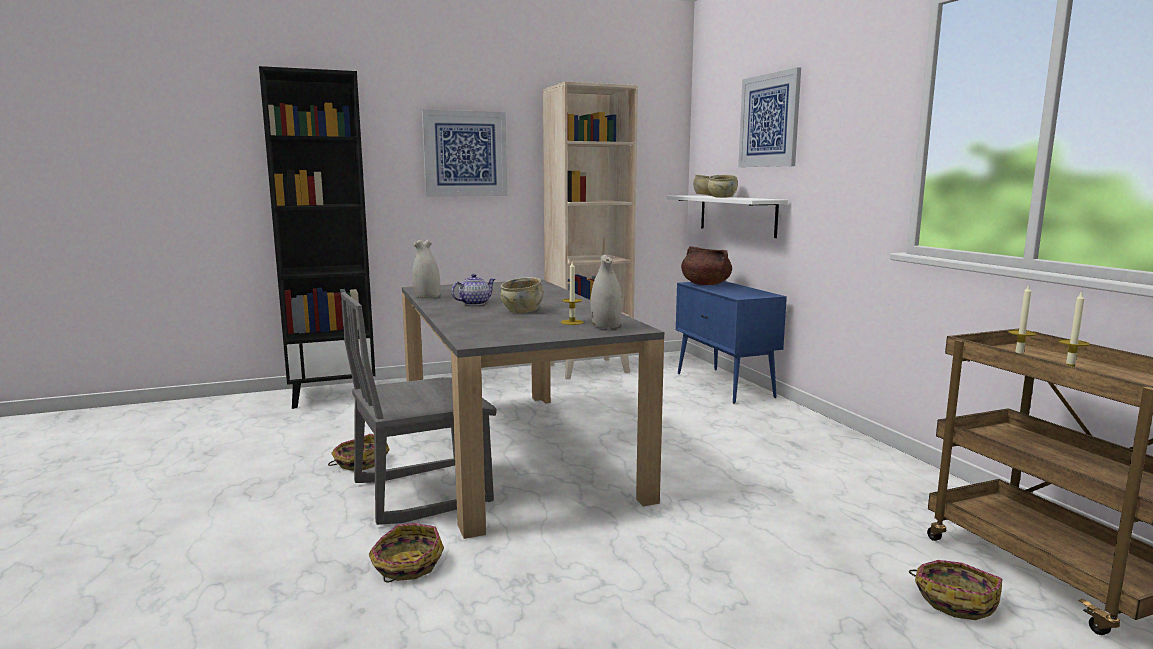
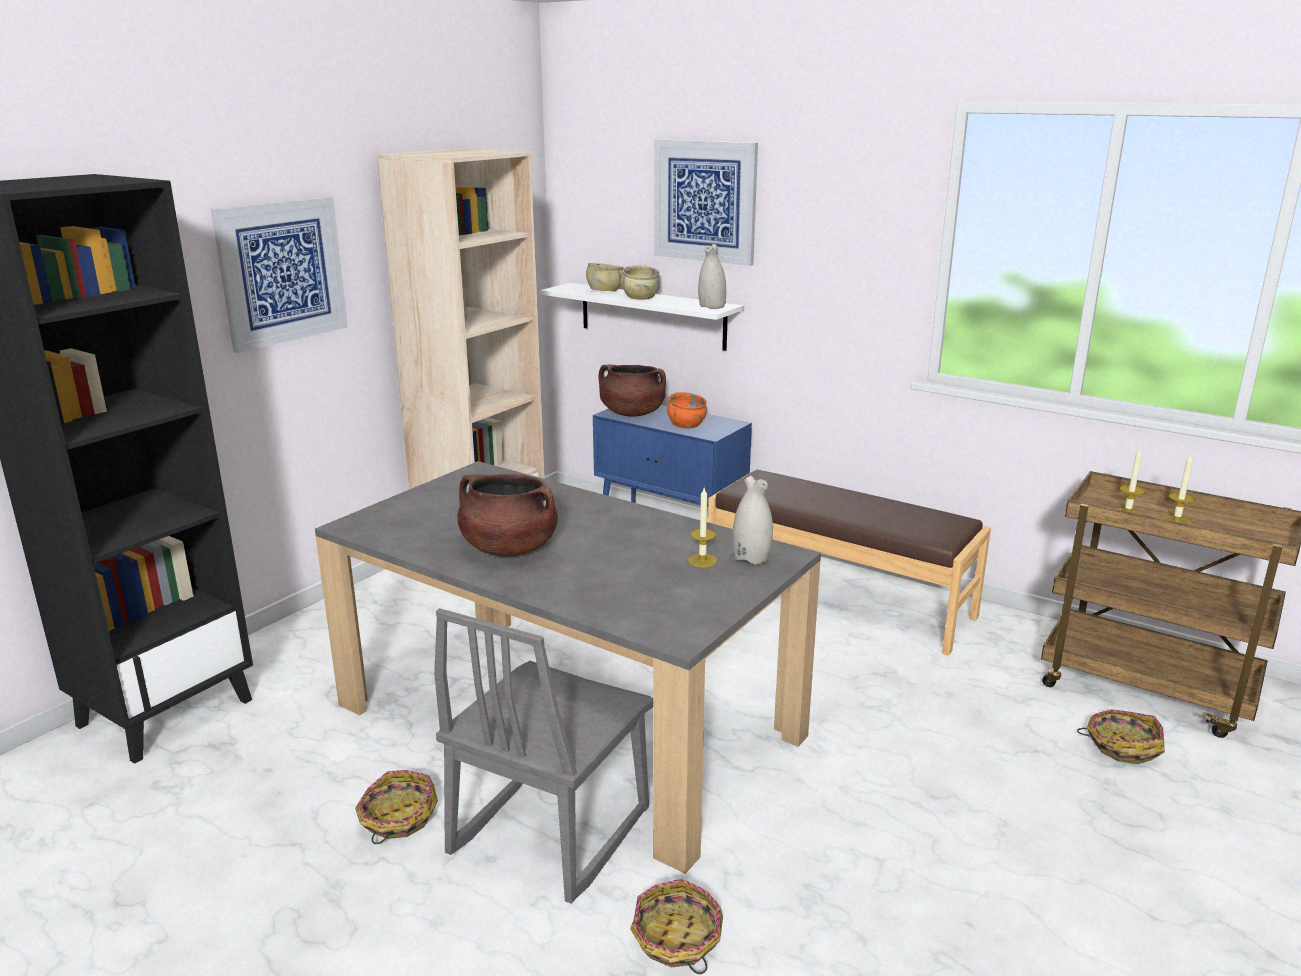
camera: 35 degrees left, 10 degrees up
(427, 297) = (411, 548): white vase -> white vase (711, 307)
(474, 303) = (508, 548): teapot -> brown cooking pot
(522, 311) = (601, 550): beige bowl -> none
(732, 292) = (686, 425): none -> orange bowl
(807, 442) = (838, 598): none -> brown bench

